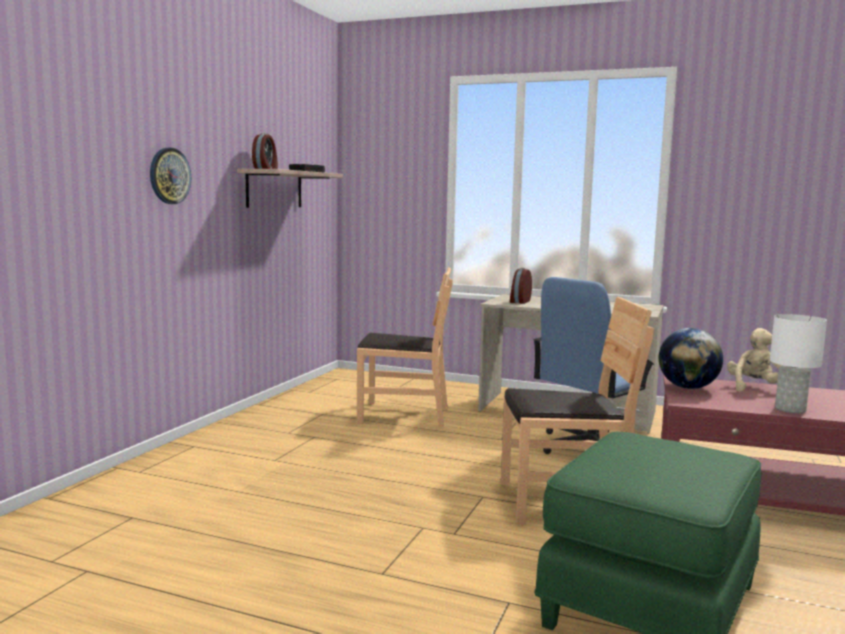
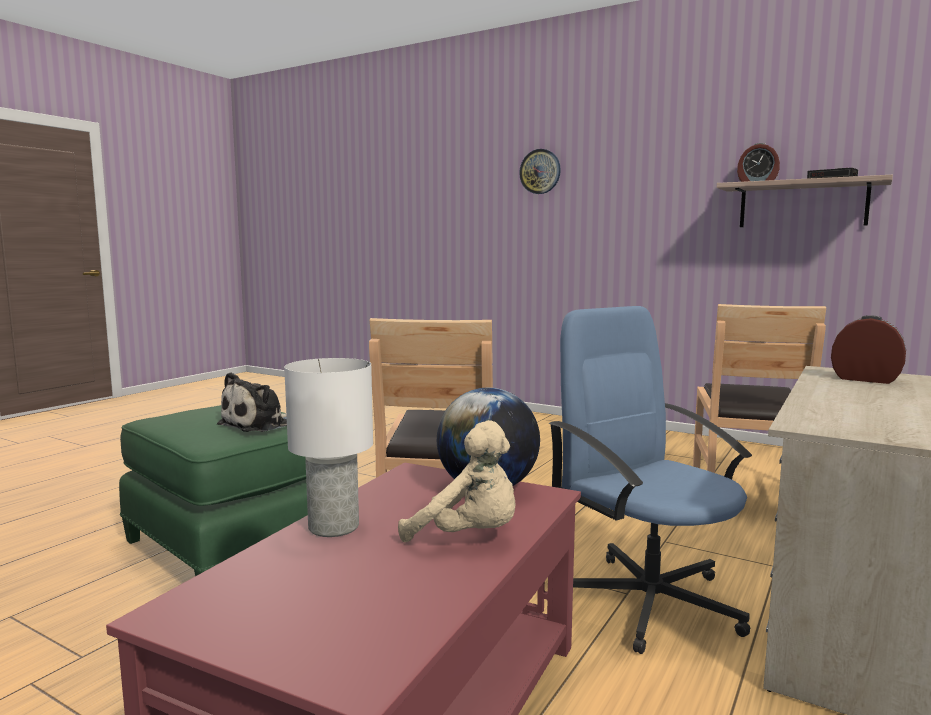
camera: 100 degrees right, 0 degrees up
(169, 176) = (627, 201): wall clock -> wall clock (540, 171)
(657, 445) = (259, 424): none -> plush toy

